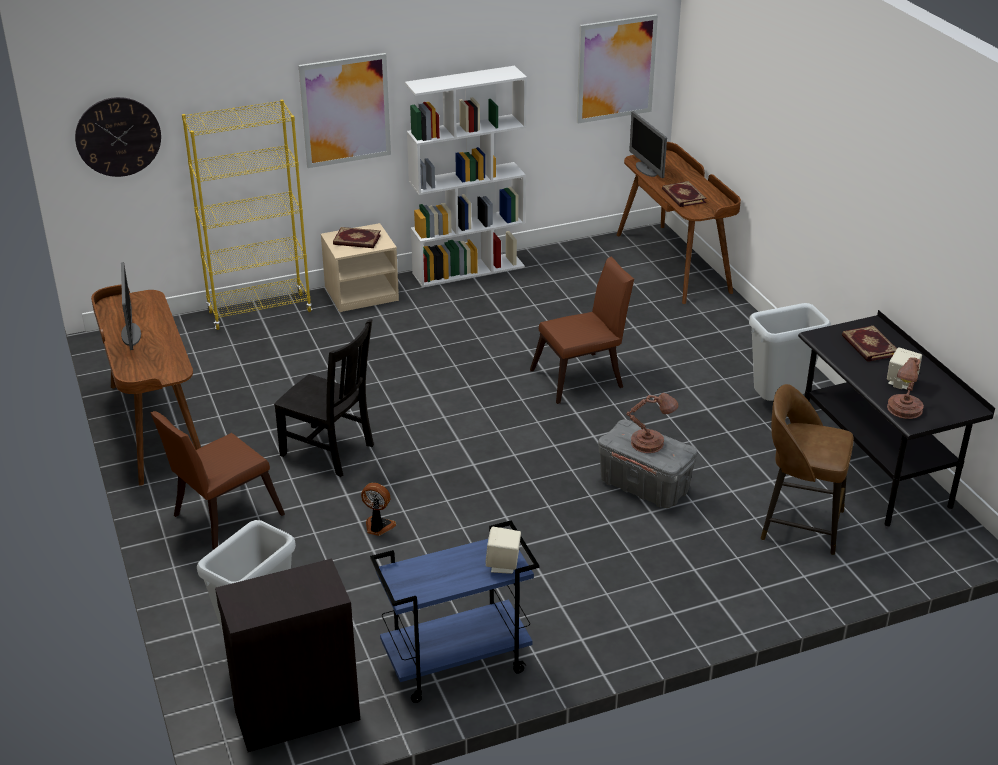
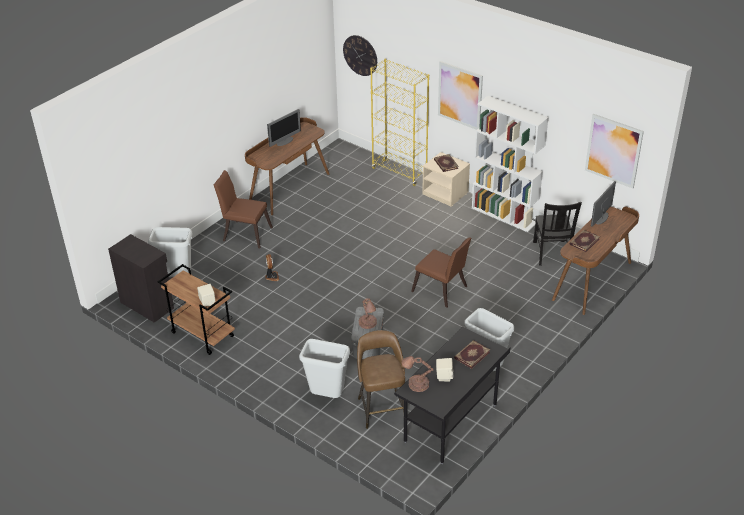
camera: 60 degrees right, 5 degrees up
(329, 451) = (312, 240): black chair -> black chair (551, 254)
(455, 664) = (201, 334): blue cart -> brown cart
(734, 570) = (326, 396): none -> grey trash can

